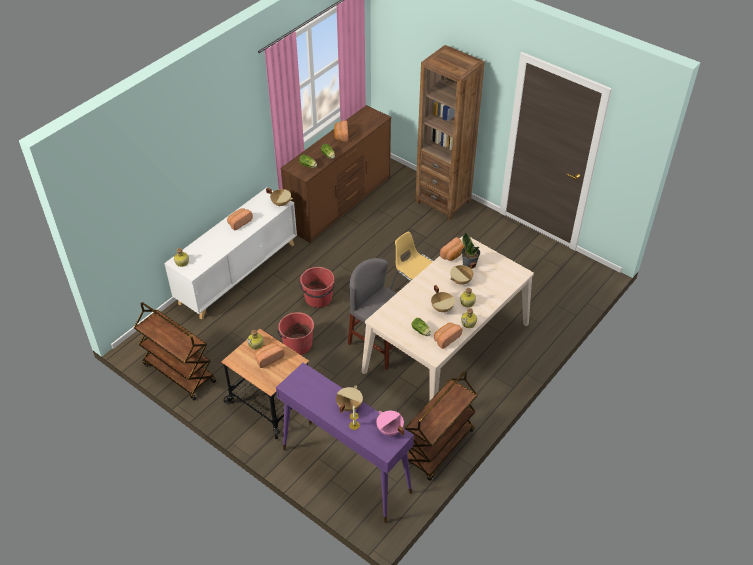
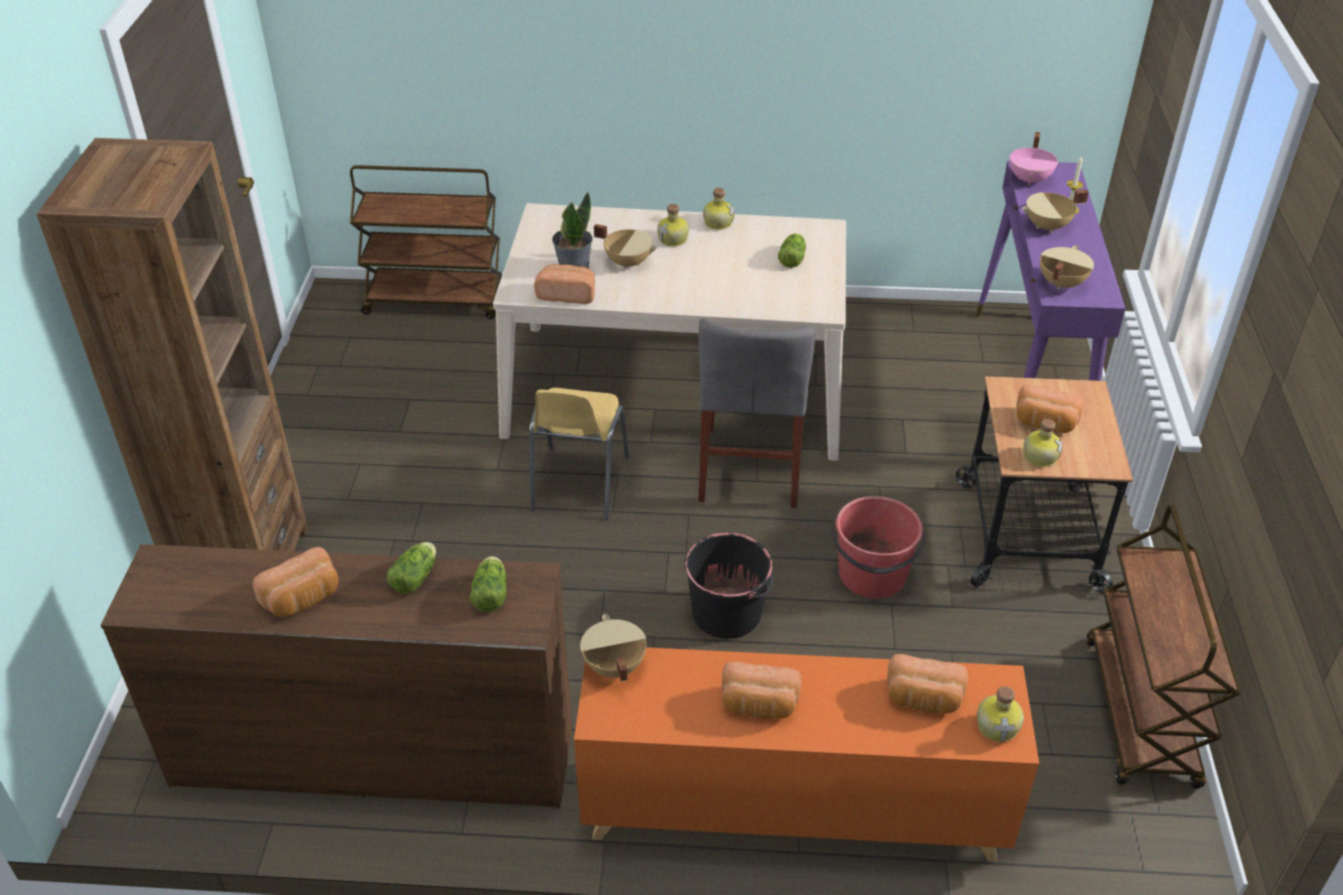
camera: 125 degrees left, 5 degrees down
(238, 273) = (791, 808): white cabinet -> orange cabinet
(318, 298) = (727, 612): red bucket -> black bucket
(439, 447) = (876, 320): brown cart -> brown cart (436, 300)
(442, 308) = (715, 258): beige cooking pot -> beige cooking pot (1060, 283)
(446, 338) = (777, 231): bread -> bread (923, 699)

